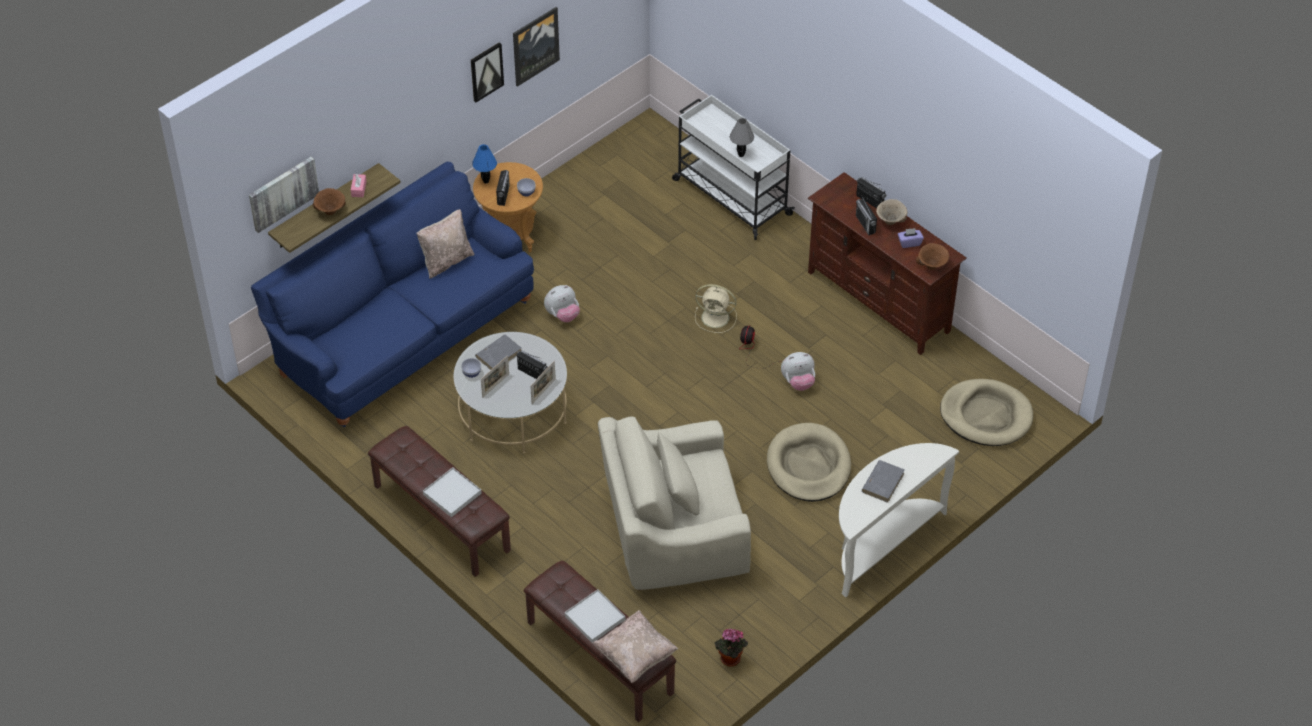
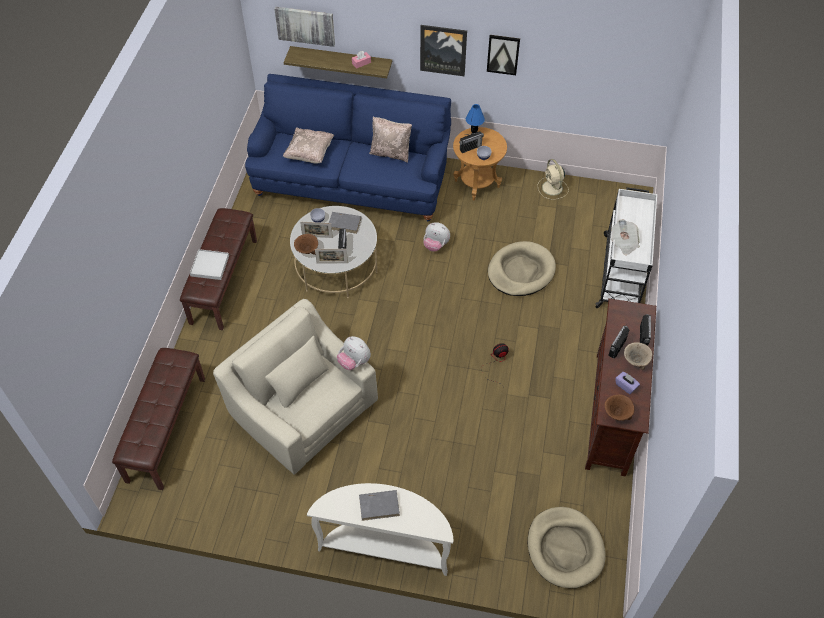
camera: 55 degrees right, 5 degrees up
(331, 212) = (331, 62): brown bowl -> brown bowl (306, 251)
(535, 45) = (554, 64): picture -> picture (443, 50)
(595, 617) = (156, 400): white tray -> none
(635, 656) = (137, 442): beige pillow -> beige pillow (309, 154)
(716, 318) = (507, 326): beige fan -> beige fan (552, 188)
(729, 660) = (212, 507): potted plant -> none
(741, 155) = (624, 243): grey table lamp -> newspaper
(798, 382) = (491, 406): plush toy -> plush toy (354, 362)
(808, 466) = (421, 457): beige dog bed -> beige dog bed (521, 271)

